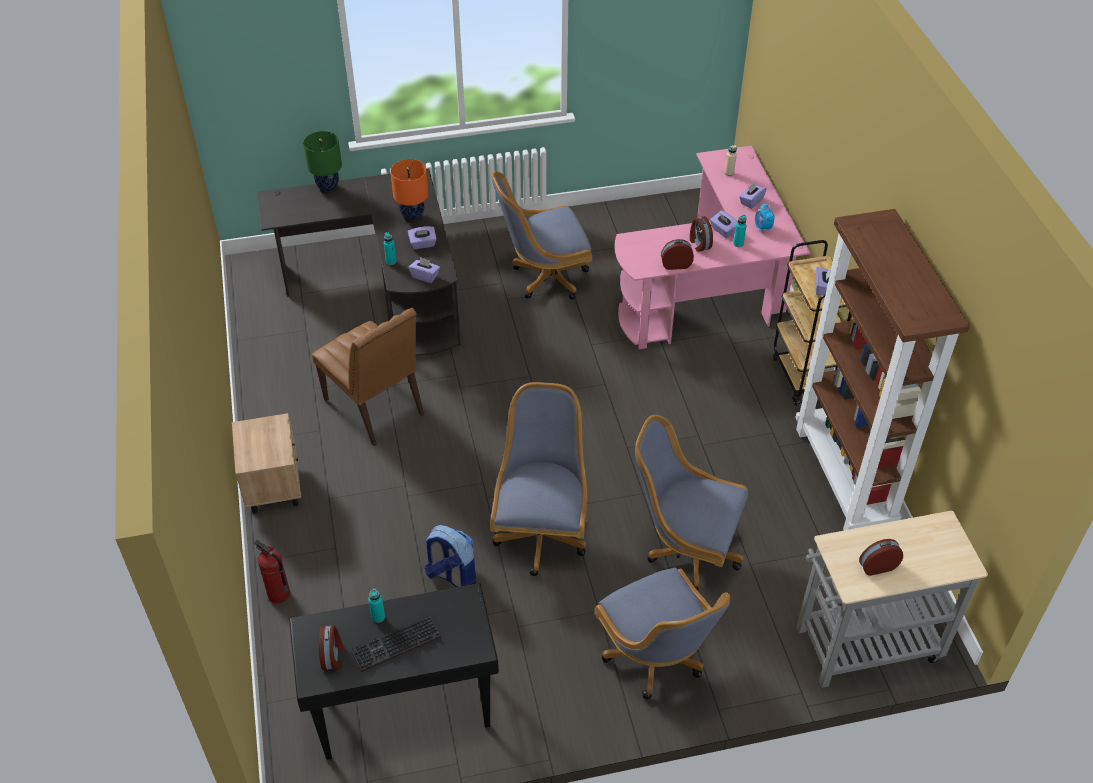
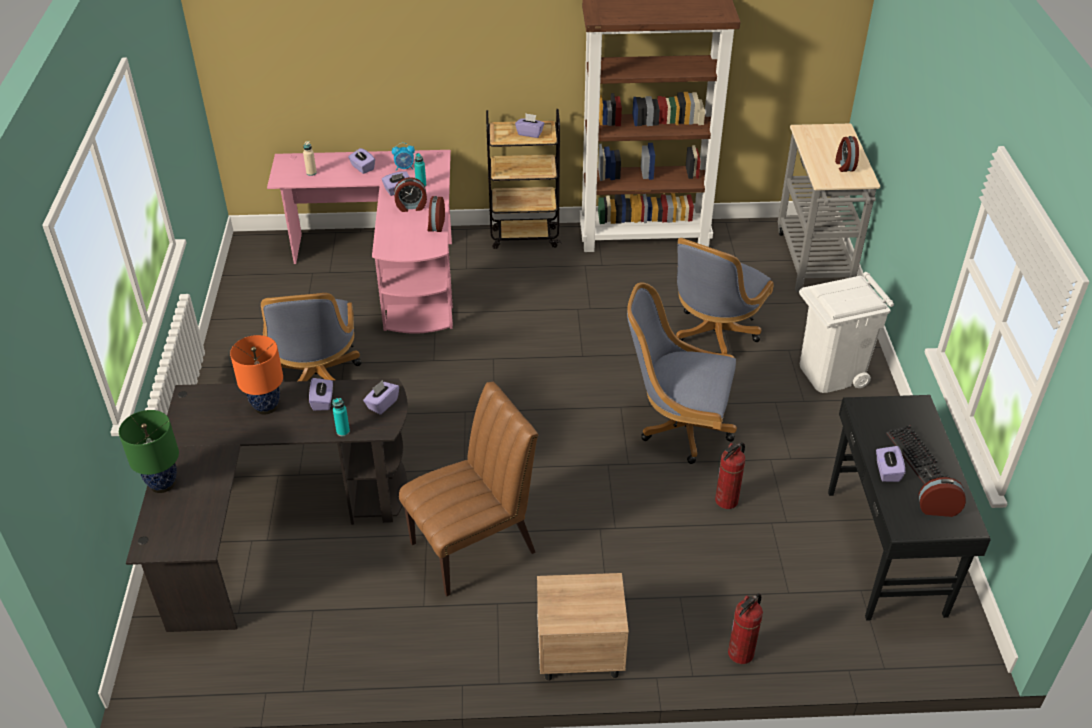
camera: 80 degrees left, 5 degrees down
(378, 617) = (887, 471): turquoise bottle -> purple tissue box
(451, 575) = (726, 501): backpack -> fire extinguisher
(658, 662) = (830, 373): blue office chair -> white trash can

